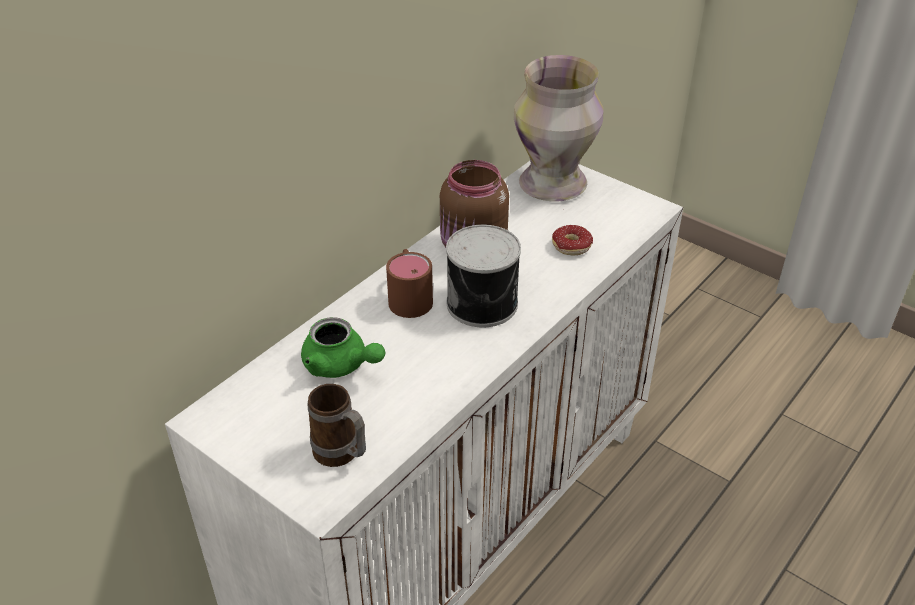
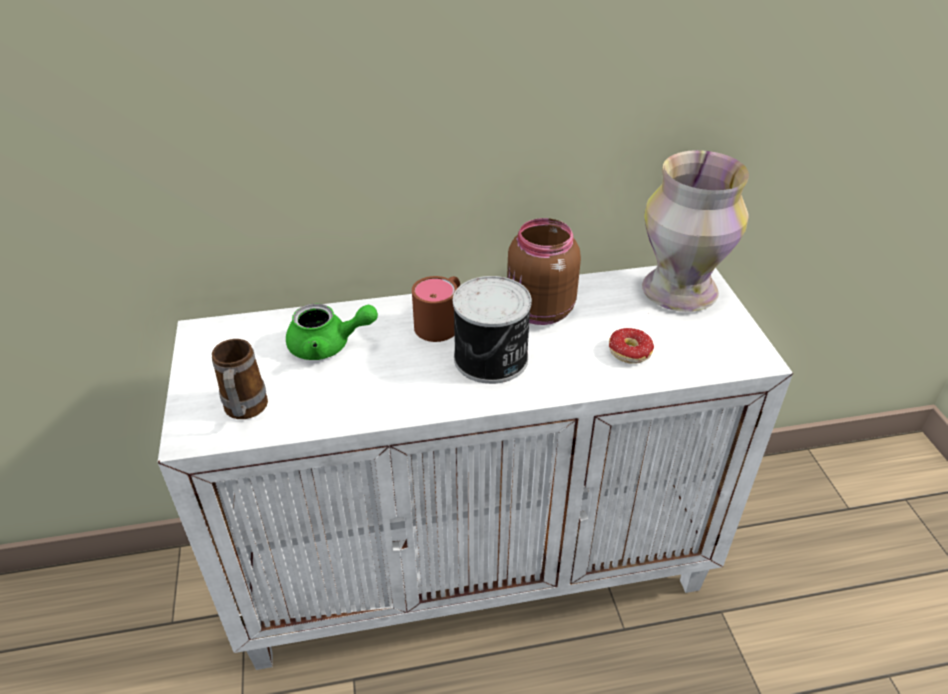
camera: 40 degrees right, 0 degrees up
(341, 365) = (328, 346): green teapot -> green teapot turned 75 degrees counterclockwise

